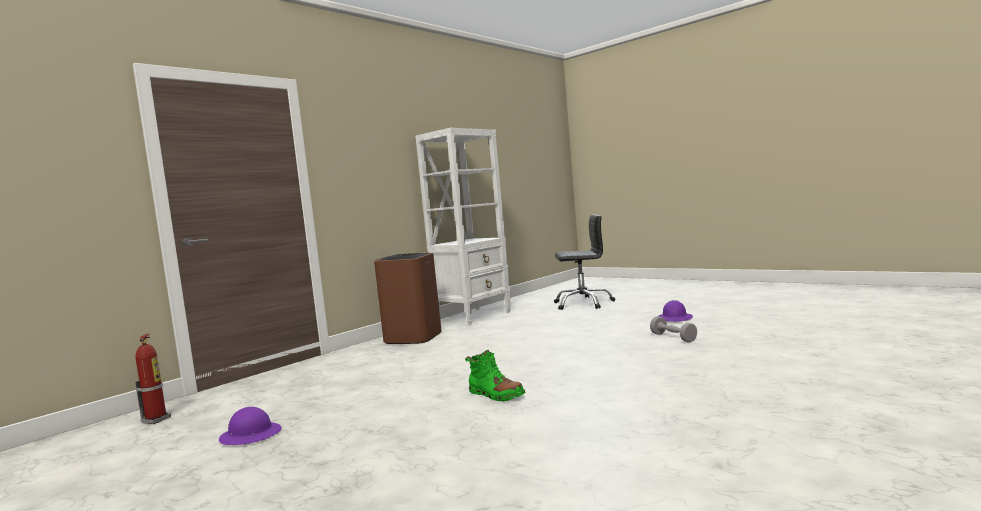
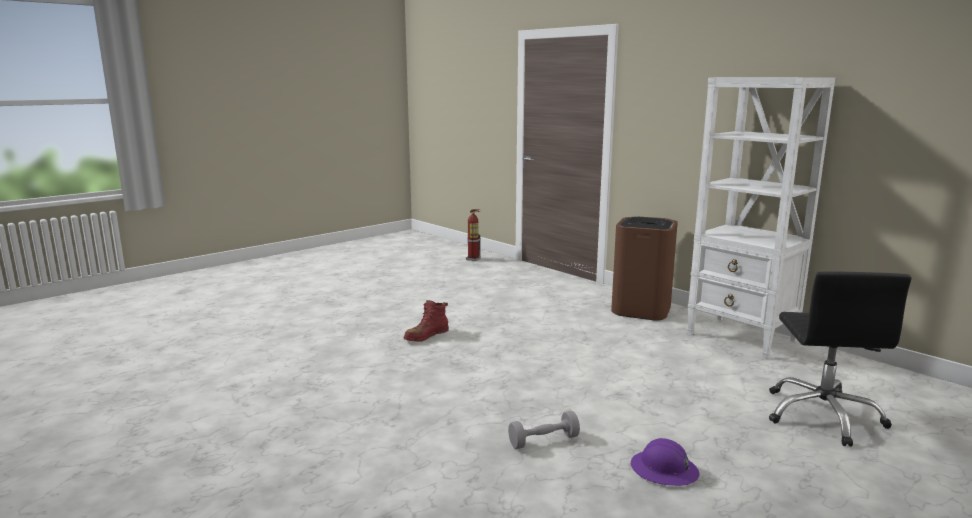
camera: 95 degrees right, 10 degrees up
(251, 435) = (423, 280): purple hard hat -> none
(496, 395) = (426, 336): green boot -> red boot

